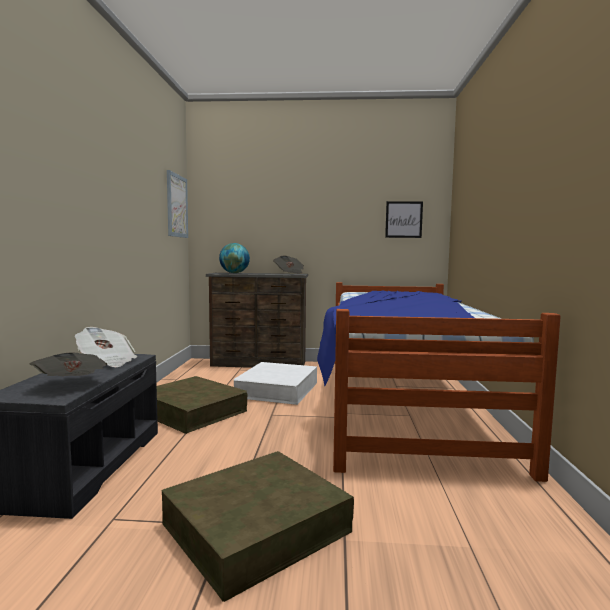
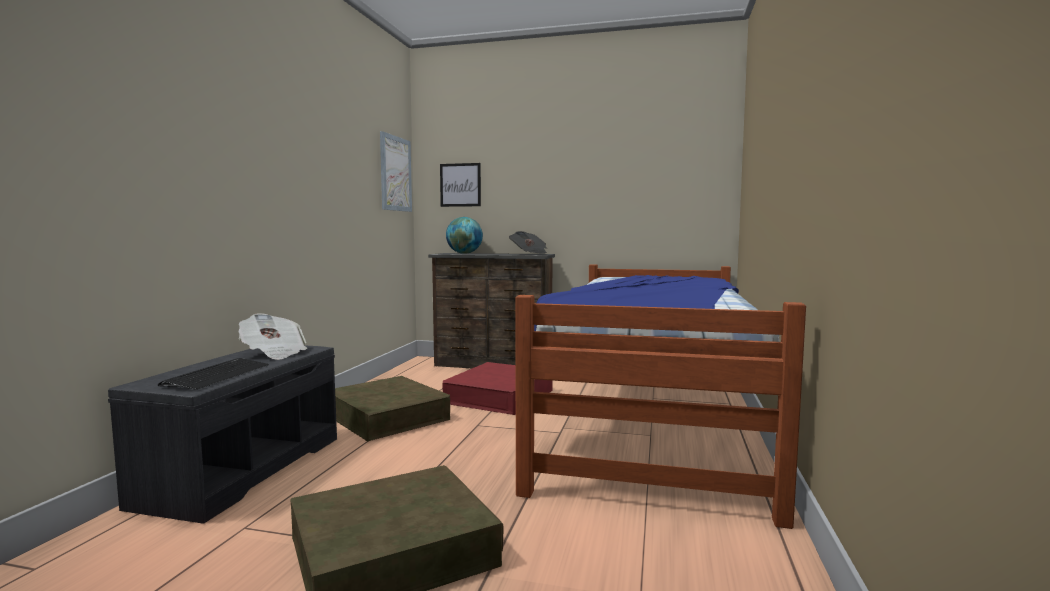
camera: 10 degrees right, 0 degrees up
(72, 384) = (217, 375): newspaper -> keyboard
(277, 390) = (500, 396): white storage box -> red storage box
(403, 219) = (677, 183): picture -> picture (460, 185)

